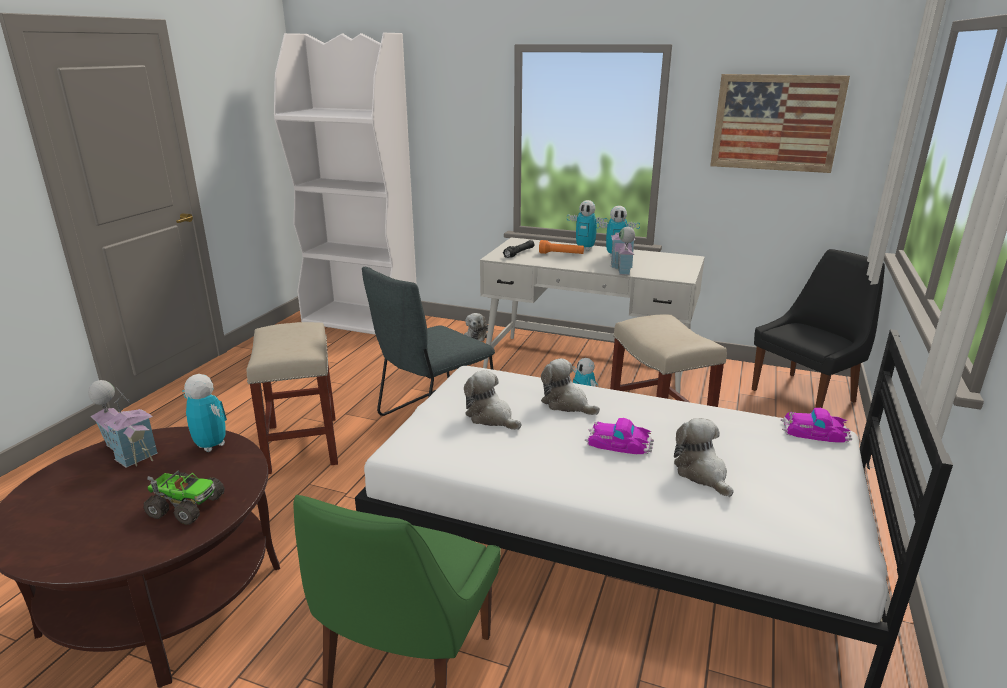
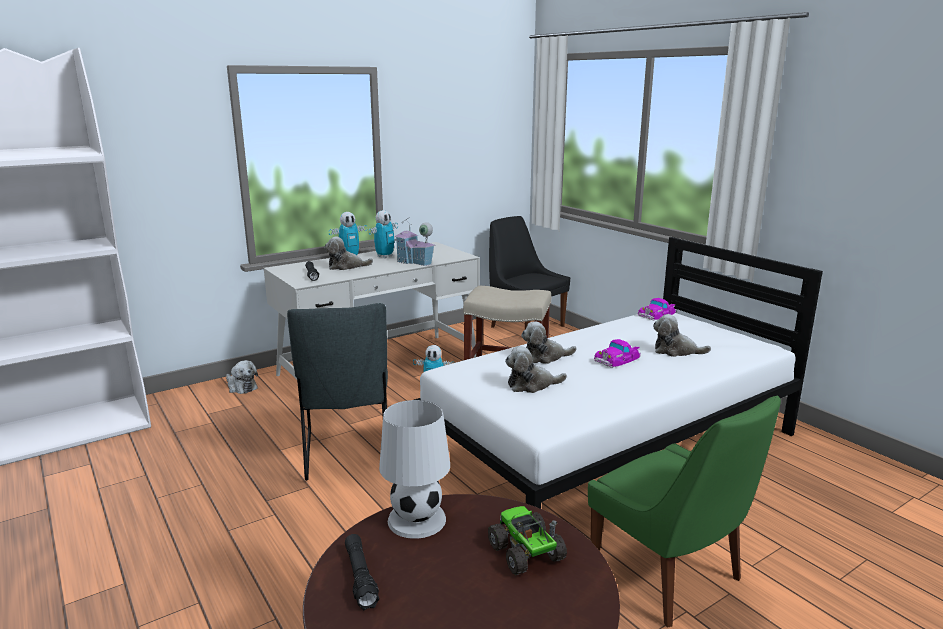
camera: 55 degrees left, 5 degrees down
(129, 451) = (360, 577): toy house -> black flashlight
(186, 506) = (526, 553): toy truck -> toy truck turned 75 degrees counterclockwise
(211, 445) = (416, 520): toy robot -> white table lamp
(302, 445) = (288, 544): beige stool -> none
(561, 254) = (346, 266): orange flashlight -> plush toy
(776, 123) = (456, 128): picture -> none
(805, 395) = (525, 326): black chair -> black chair turned 45 degrees counterclockwise

